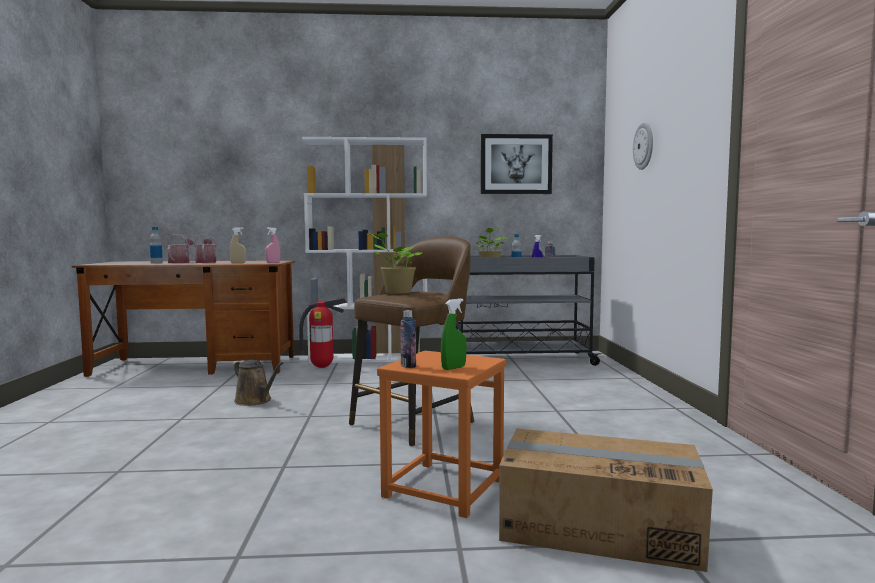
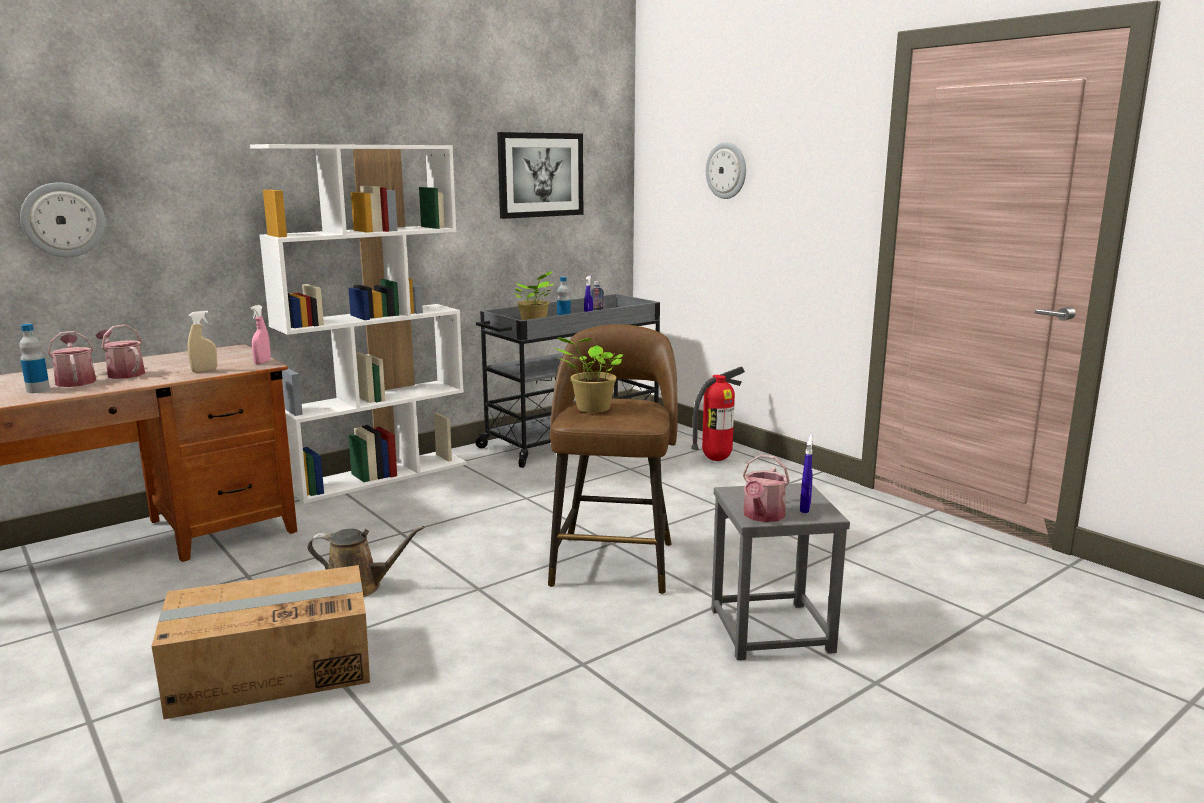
camera: 35 degrees left, 10 degrees up
(208, 182) = (63, 220): none -> wall clock
(322, 367) = (340, 506): fire extinguisher -> fire extinguisher (716, 459)
(408, 366) = (762, 516): bottle -> watering can
(443, 488) = (771, 631): orange stool -> grey stool
(453, 368) = (805, 508): green spray bottle -> blue spray bottle
(598, 526) = (928, 622): cardboard box -> cardboard box (271, 669)

